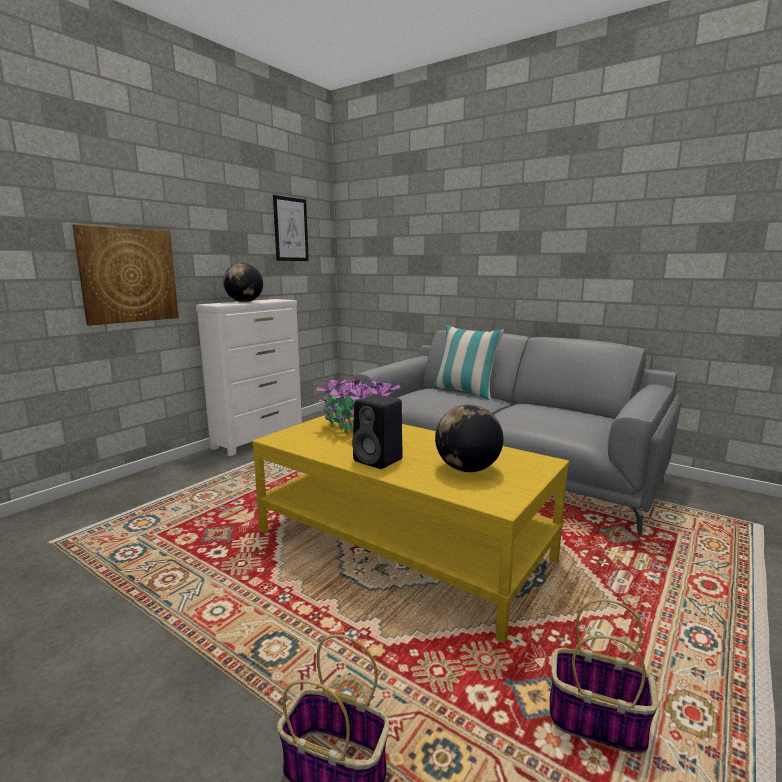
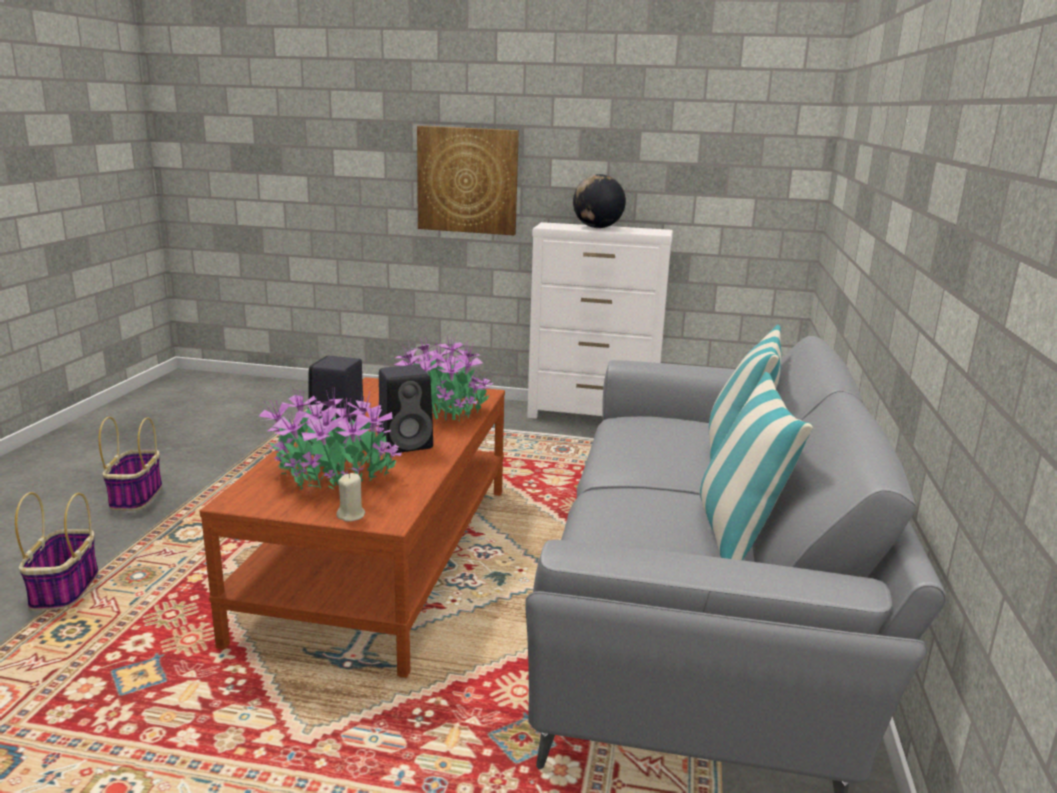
camera: 65 degrees right, 5 degrees up
(291, 229) = (727, 124): picture -> none
(402, 546) = (383, 558): yellow coffee table -> brown coffee table
(418, 443) = (407, 443): none -> black speaker
(467, 469) = (333, 476): globe -> potted plant
(537, 470) = (351, 515): none -> beige candle
(560, 408) = (737, 536): none -> pillow
(595, 721) = (108, 716): basket -> basket (136, 496)

